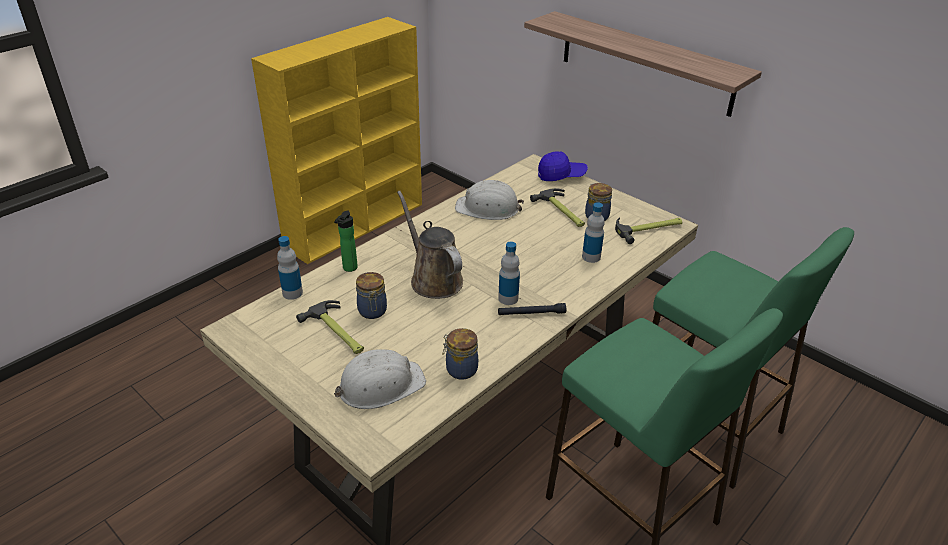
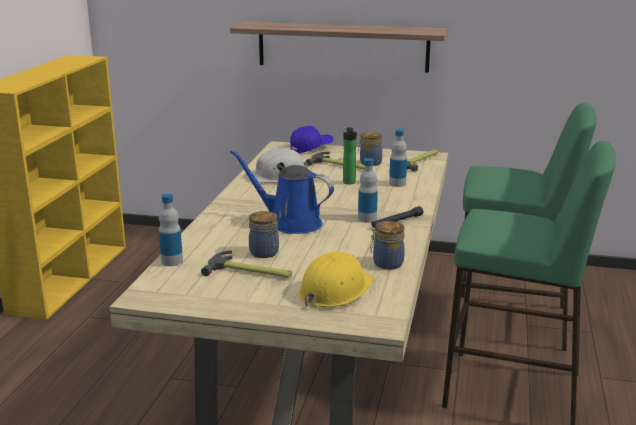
camera: 30 degrees left, 15 degrees down
(349, 269) = (205, 235): bottle -> bottle (349, 183)
(380, 385) = (335, 290): white hard hat -> yellow hard hat
(433, 279) = (290, 223): brown watering can -> blue watering can

